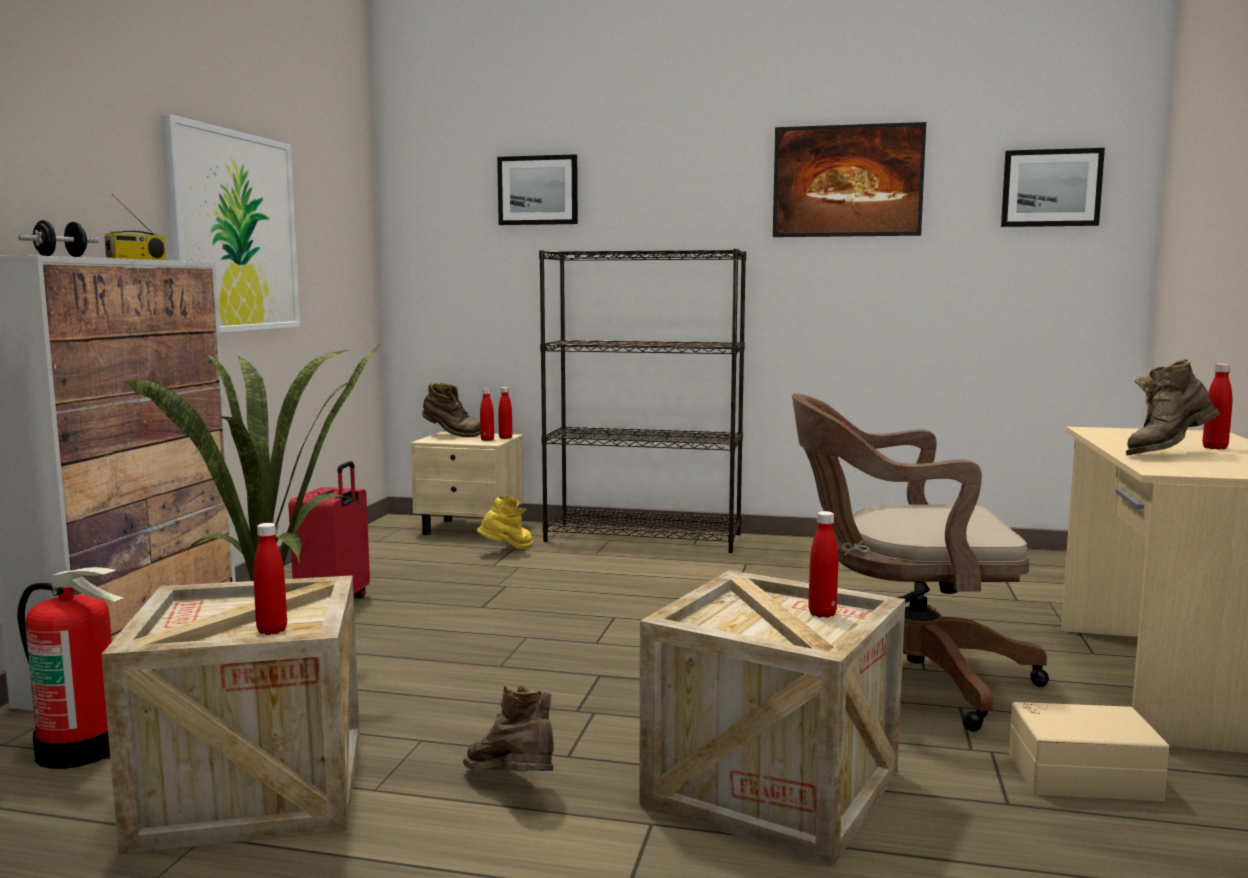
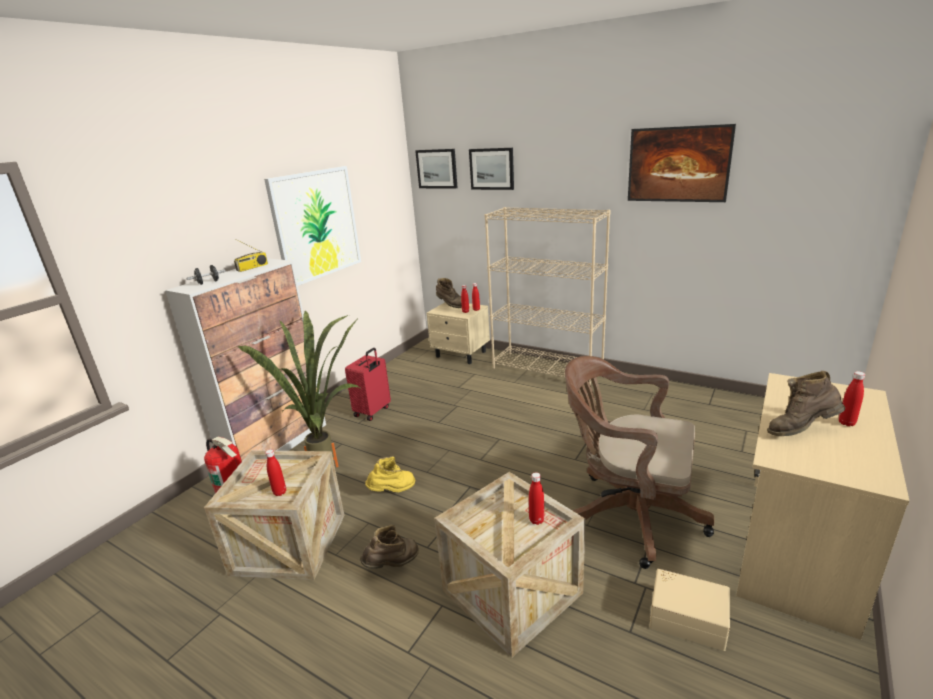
camera: 20 degrees right, 15 degrees up
(507, 550) = (471, 375): yellow boot -> yellow boot (393, 491)
(512, 786) = (393, 565): brown boot -> brown boot turned 75 degrees clockwise
(644, 538) = (547, 369): black bookcase -> beige bookcase
(1051, 188) = (825, 170): picture -> picture (437, 169)

